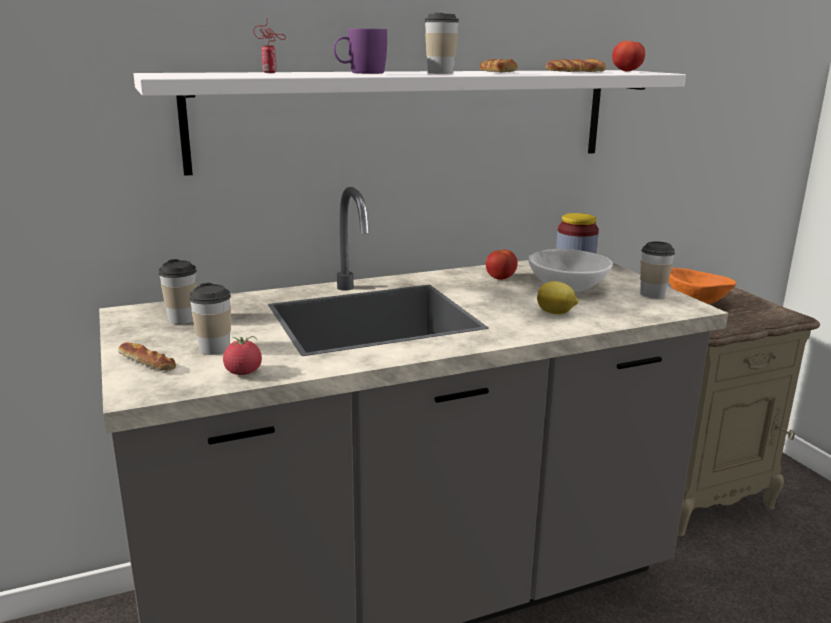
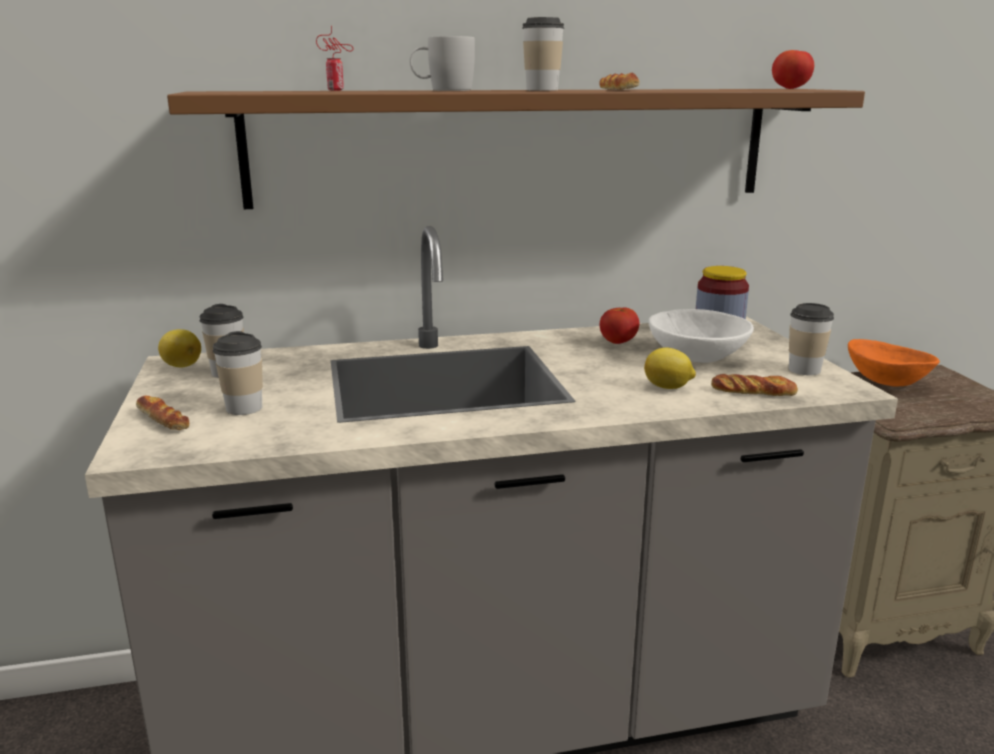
camera: 10 degrees right, 0 degrees up
(136, 315) = (181, 365): none -> lemon
(243, 372) = (261, 437): tomato -> none
(360, 73) = (442, 90): purple mug -> white mug
(410, 118) = (515, 146): white shelf -> brown shelf
(575, 71) = (719, 89): bread -> bread (753, 392)

